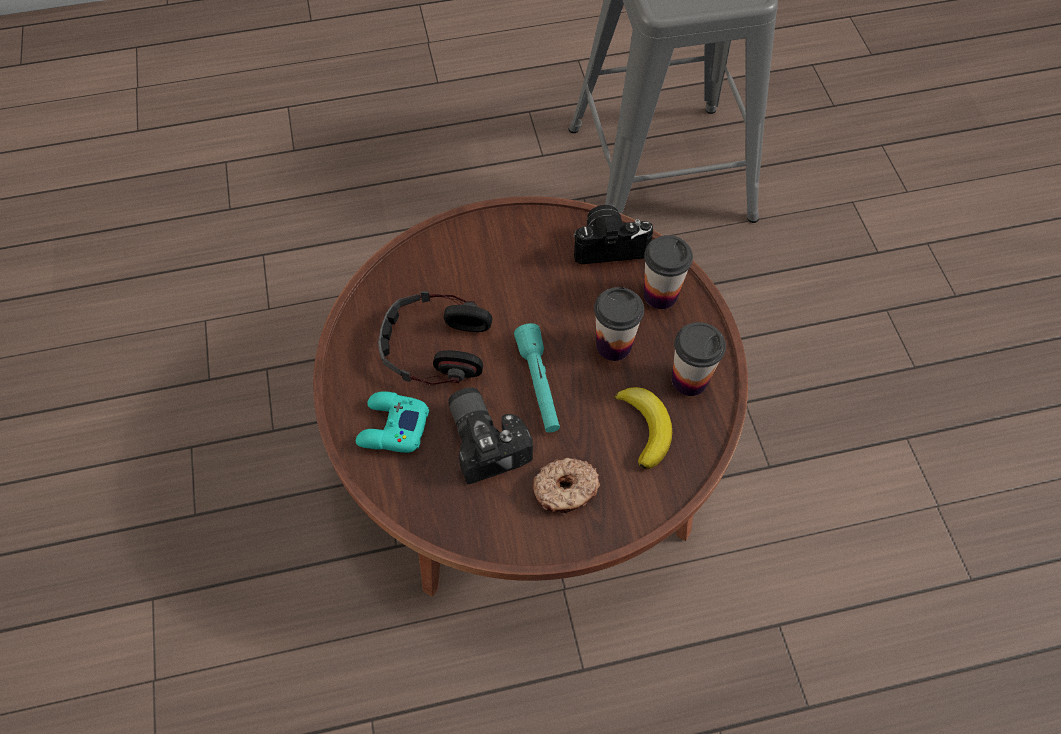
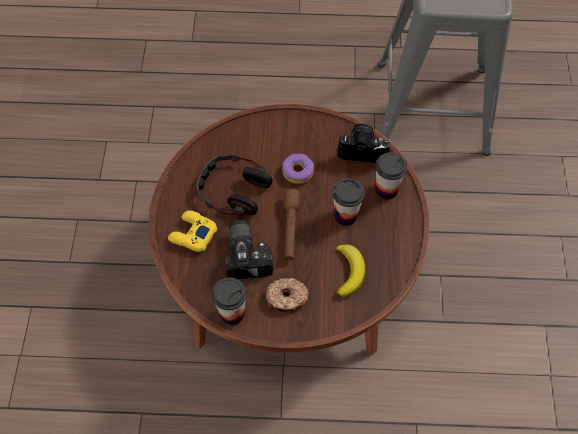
camera: 15 degrees right, 0 degrees up
(392, 428) = (192, 234): turquoise game controller -> yellow game controller
(523, 297) = (298, 171): none -> donut
(539, 385) = (290, 229): turquoise flashlight -> brown flashlight
(689, 380) = (387, 248): cup -> cup (232, 313)

